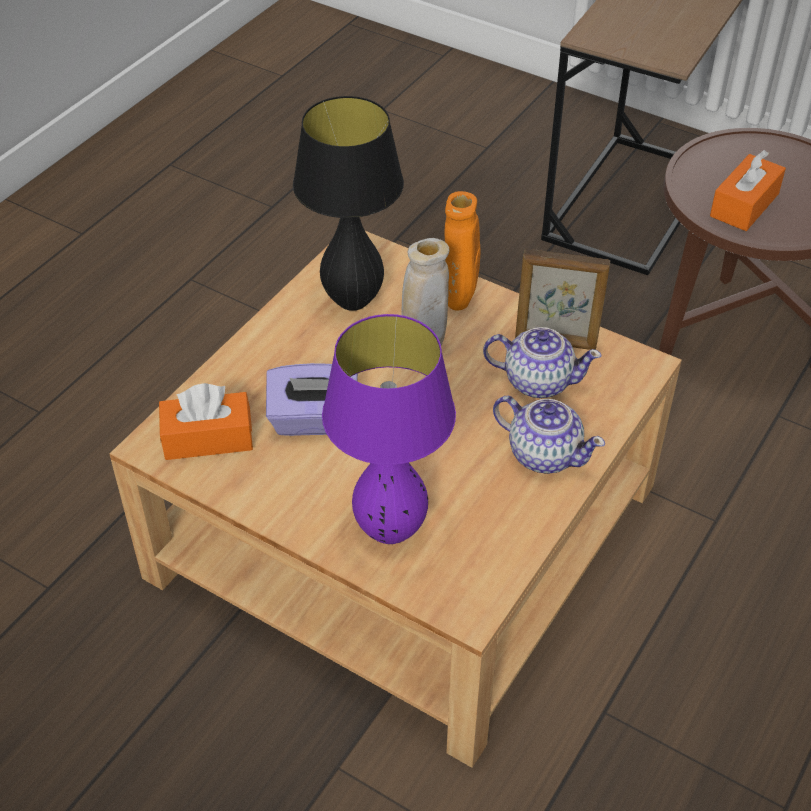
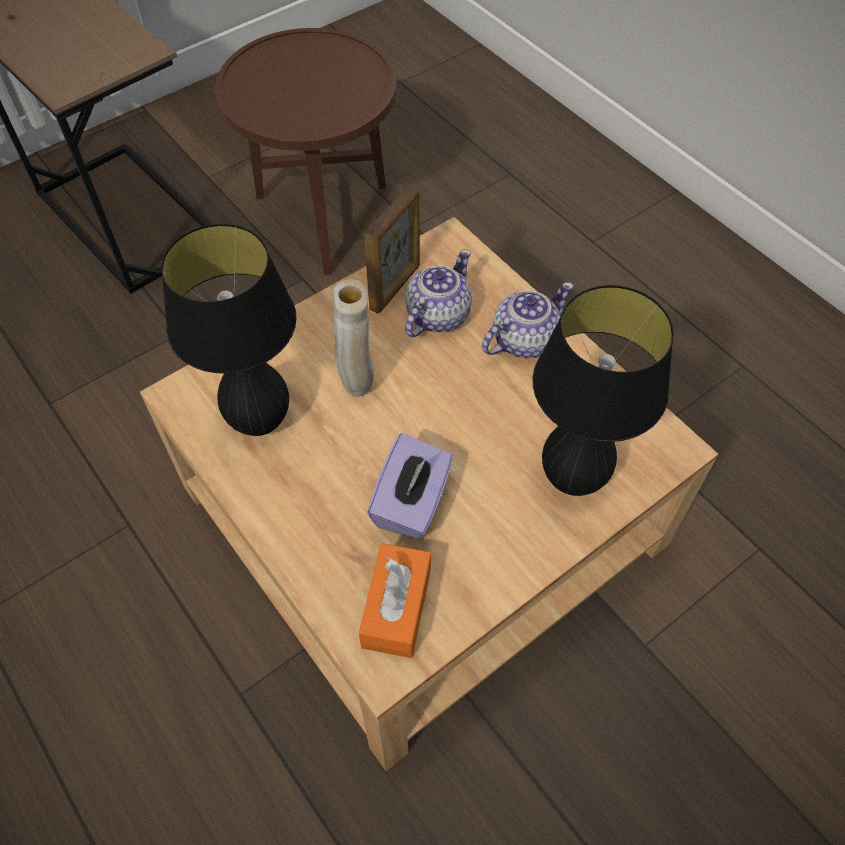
camera: 70 degrees left, 10 degrees up
(391, 531) = (572, 479): purple table lamp -> black table lamp
(459, 303) = (309, 338): orange vase -> none
(744, 205) = (322, 102): orange tissue box -> none

